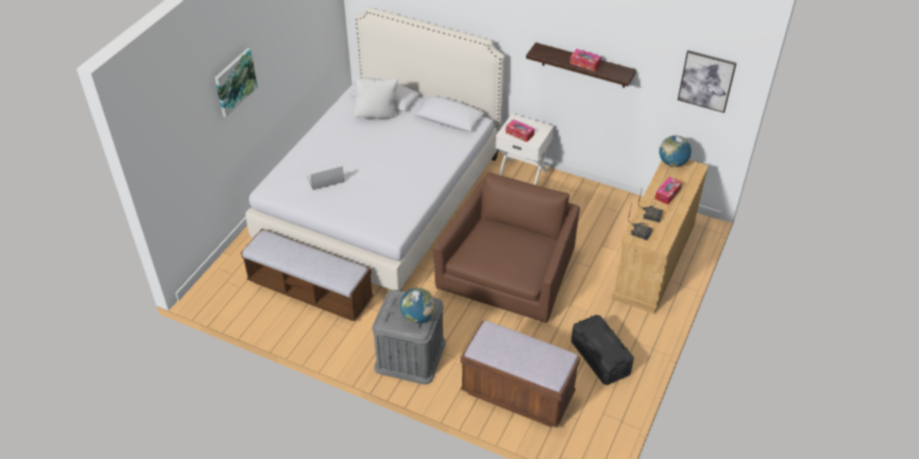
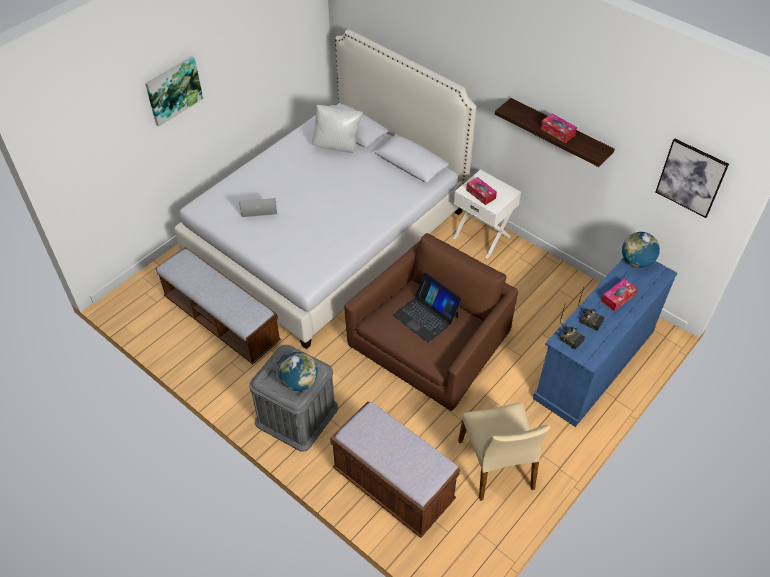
camera: 15 degrees right, 5 degrees up
(505, 244) = (426, 316): none -> laptop
(600, 358) = (497, 465): black storage box -> beige chair
(654, 261) = (594, 365): beige dresser -> blue dresser

